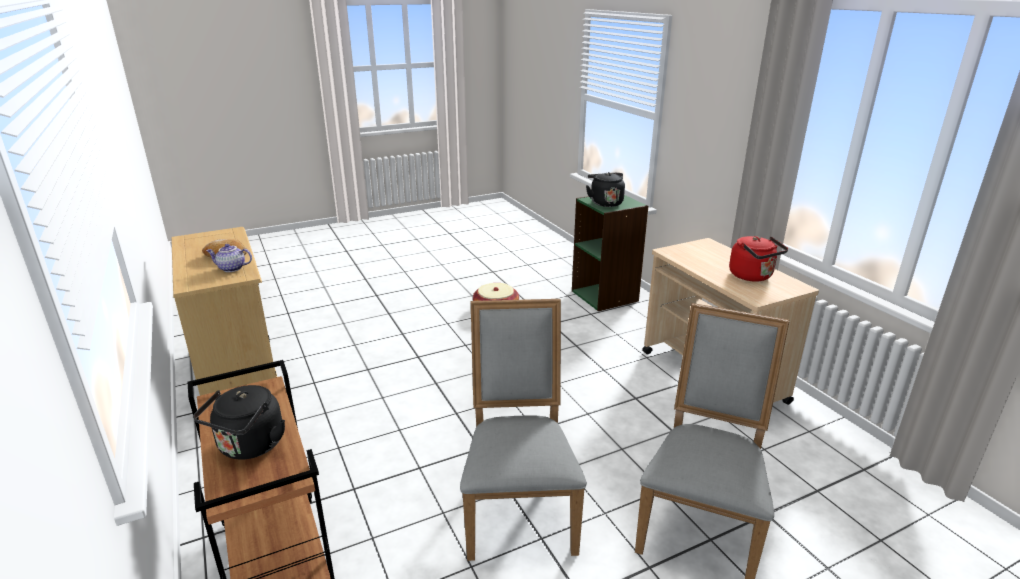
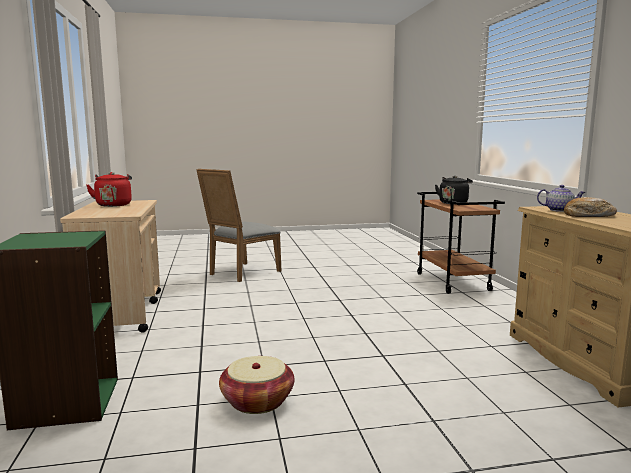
camera: 165 degrees left, 15 degrees down
(519, 509) = (327, 282): grey chair -> none
(605, 203) = (65, 238): black kettle -> none

